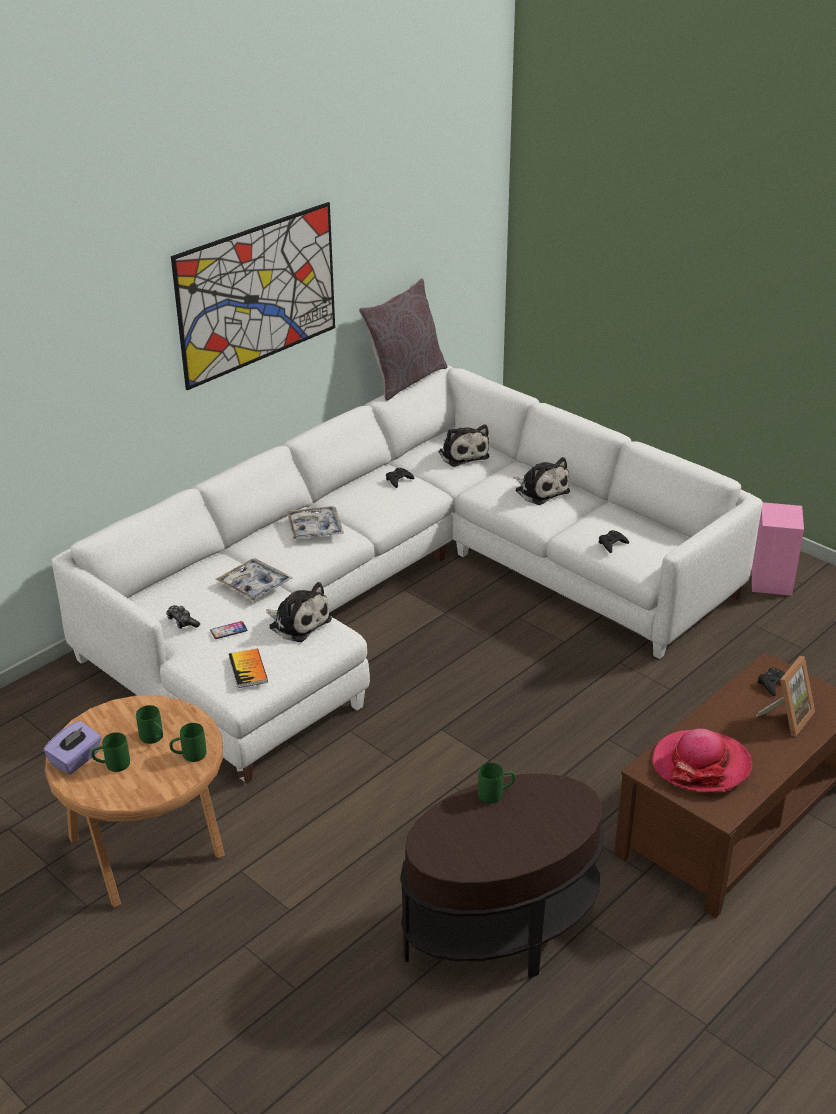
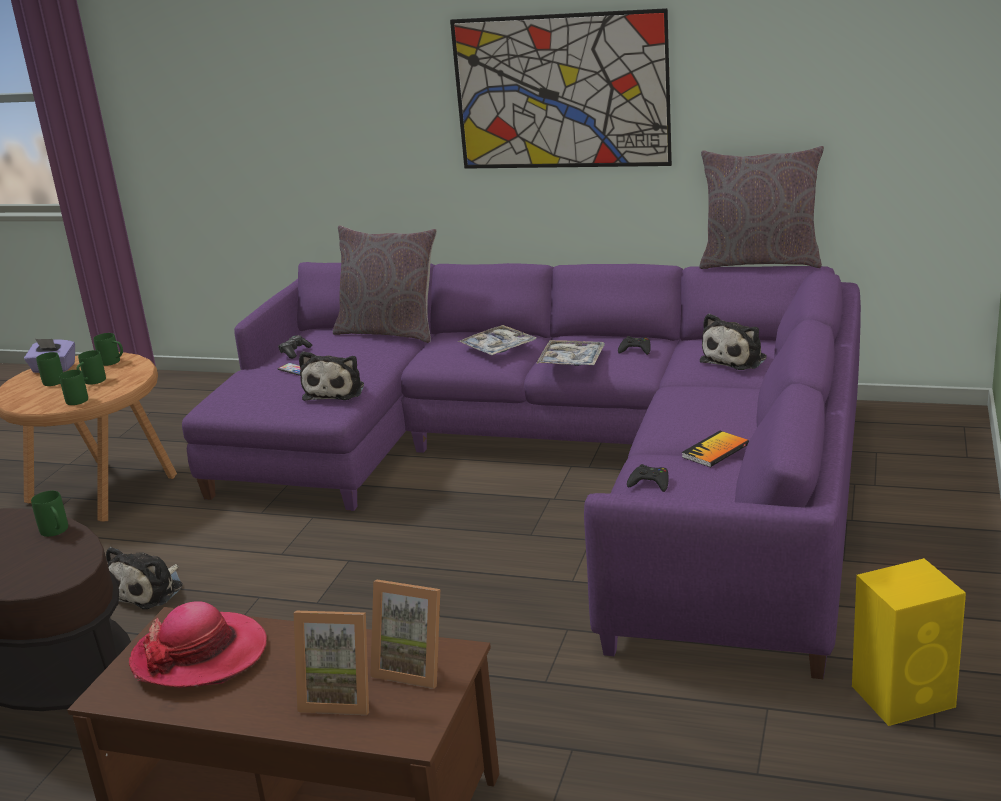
camera: 65 degrees right, 10 degrees down
(113, 718) = (113, 362): none -> green mug
(199, 566) = (389, 332): none -> grey pillow
(248, 669) = (244, 395): book -> book (715, 451)
(254, 585) = (376, 357): tray -> tray (571, 361)
(401, 591) = (565, 466): white sofa -> purple sofa
(540, 490) = (718, 415): plush toy -> plush toy (150, 591)
(771, 580) = (905, 696): pink speaker -> yellow speaker
(773, 684) = (414, 667): black game controller -> picture frame

